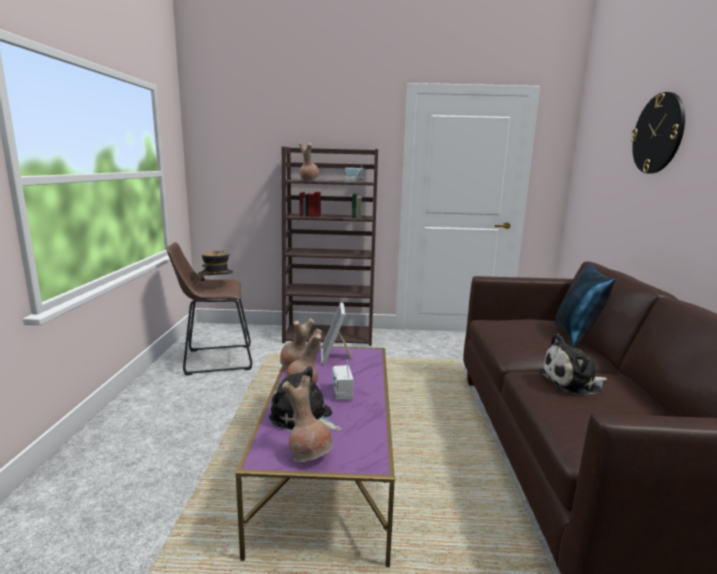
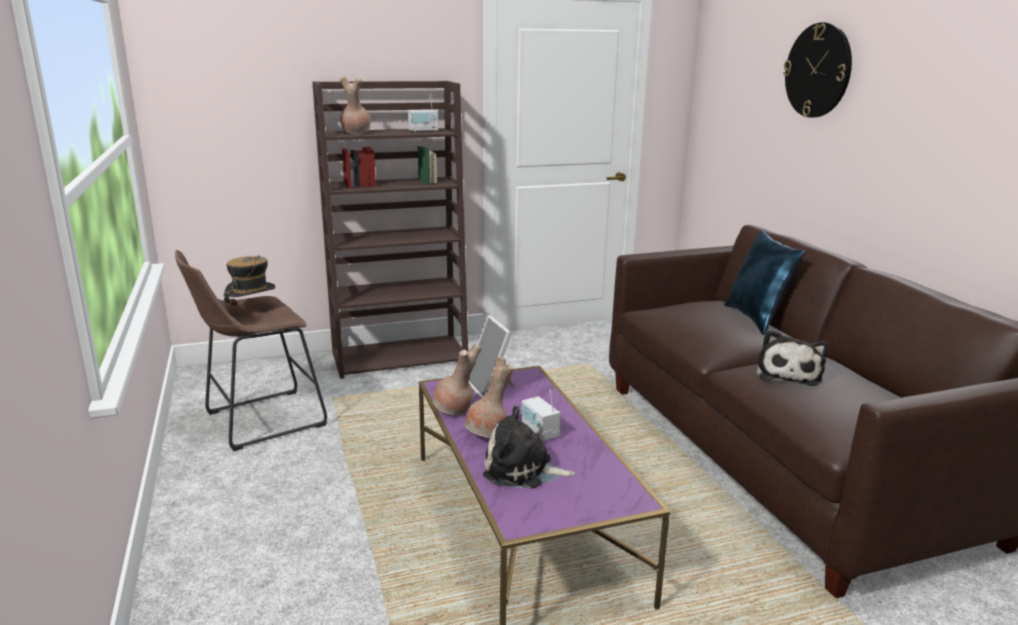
camera: 20 degrees left, 5 degrees up
(309, 455) = (566, 508): brown vase -> none
(573, 382) = (788, 374): plush toy -> plush toy turned 45 degrees counterclockwise

